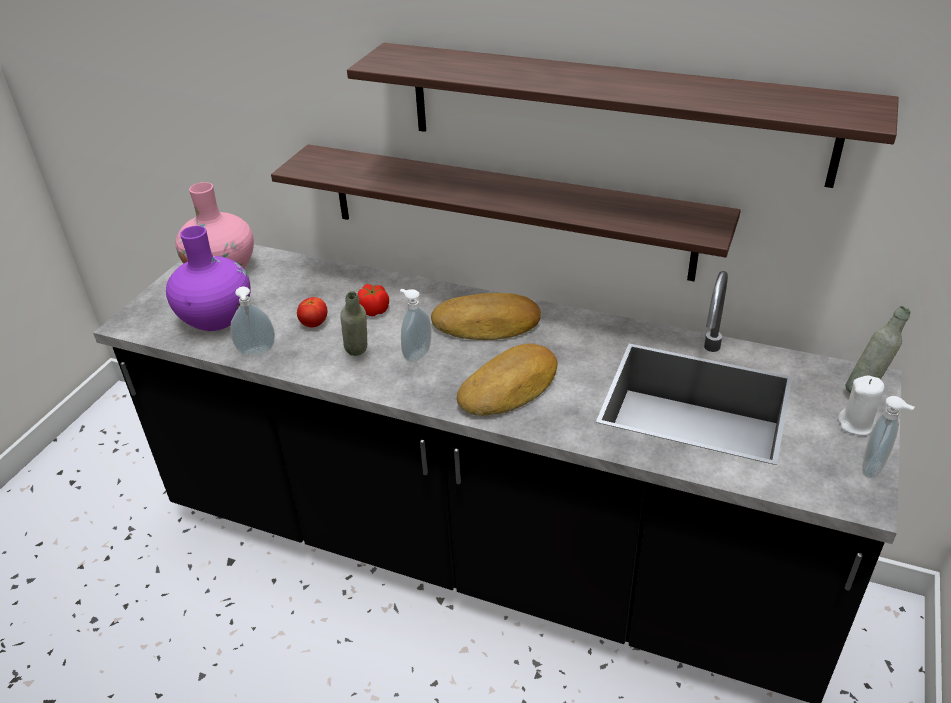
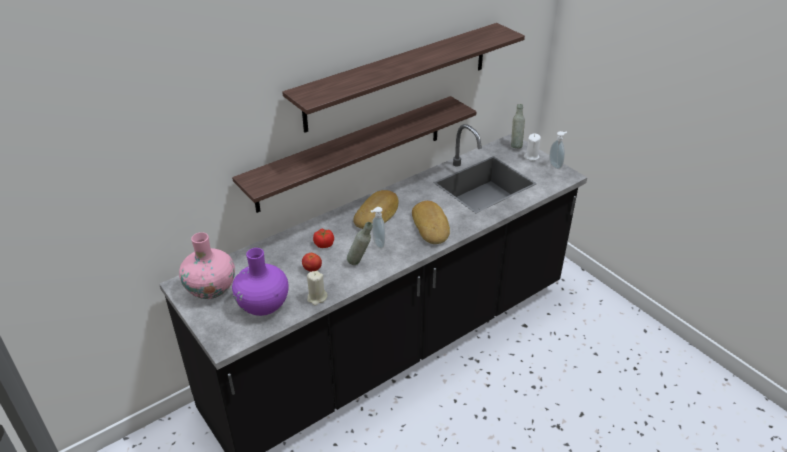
camera: 60 degrees left, 0 degrees up
(257, 353) = (317, 298): soap dispenser -> beige candle

